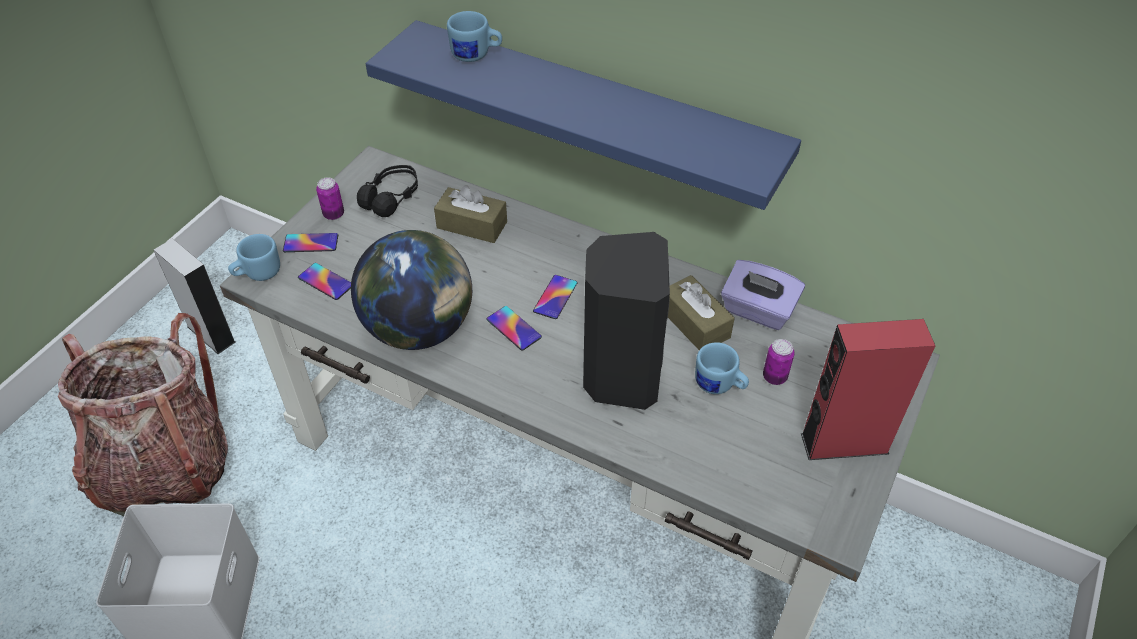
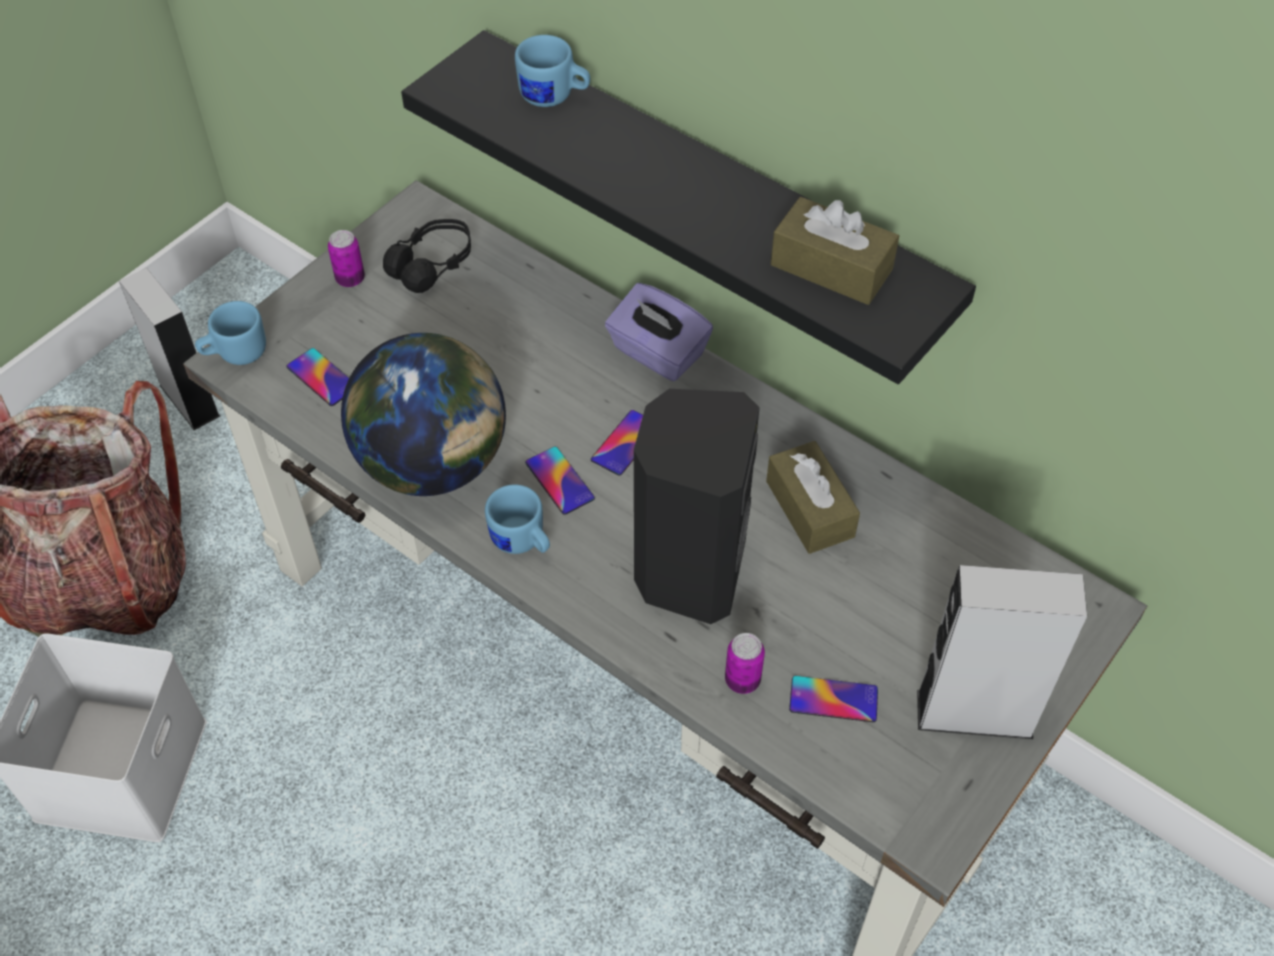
camera: 10 degrees right, 5 degrees up
(311, 243) = (312, 318): phone -> phone (833, 699)
(472, 225) = (534, 320): brown tissue box -> brown tissue box (831, 267)
(594, 113) = (709, 197): blue shelf -> black shelf
(719, 385) = (822, 605): blue mug -> blue mug (522, 542)
(757, 311) = (903, 503): purple tissue box -> purple tissue box (657, 353)
(774, 377) = (902, 603): can -> can (742, 680)
(844, 443) = (974, 714): red speaker -> grey speaker

